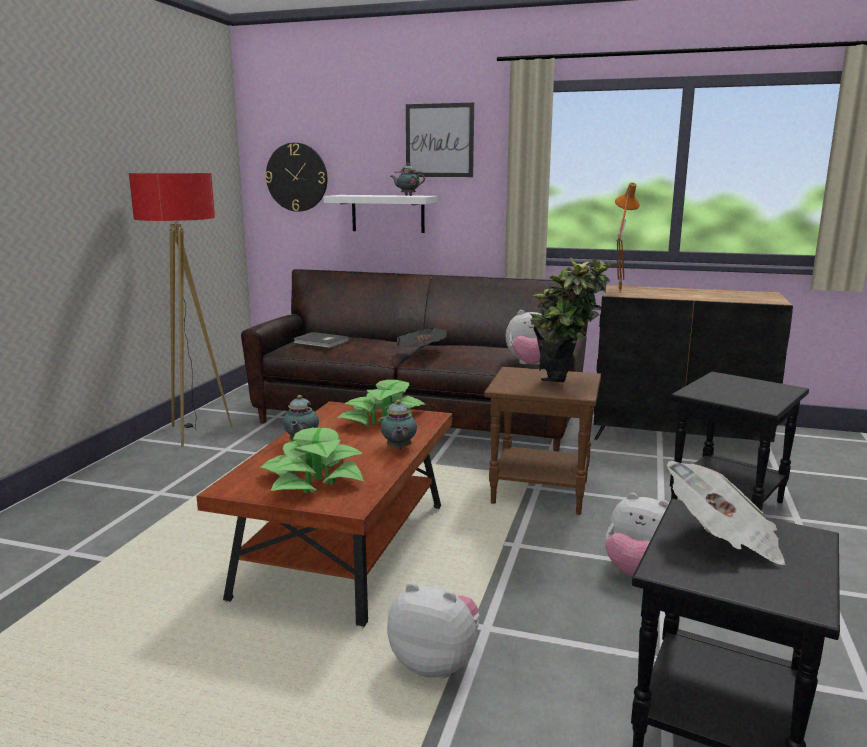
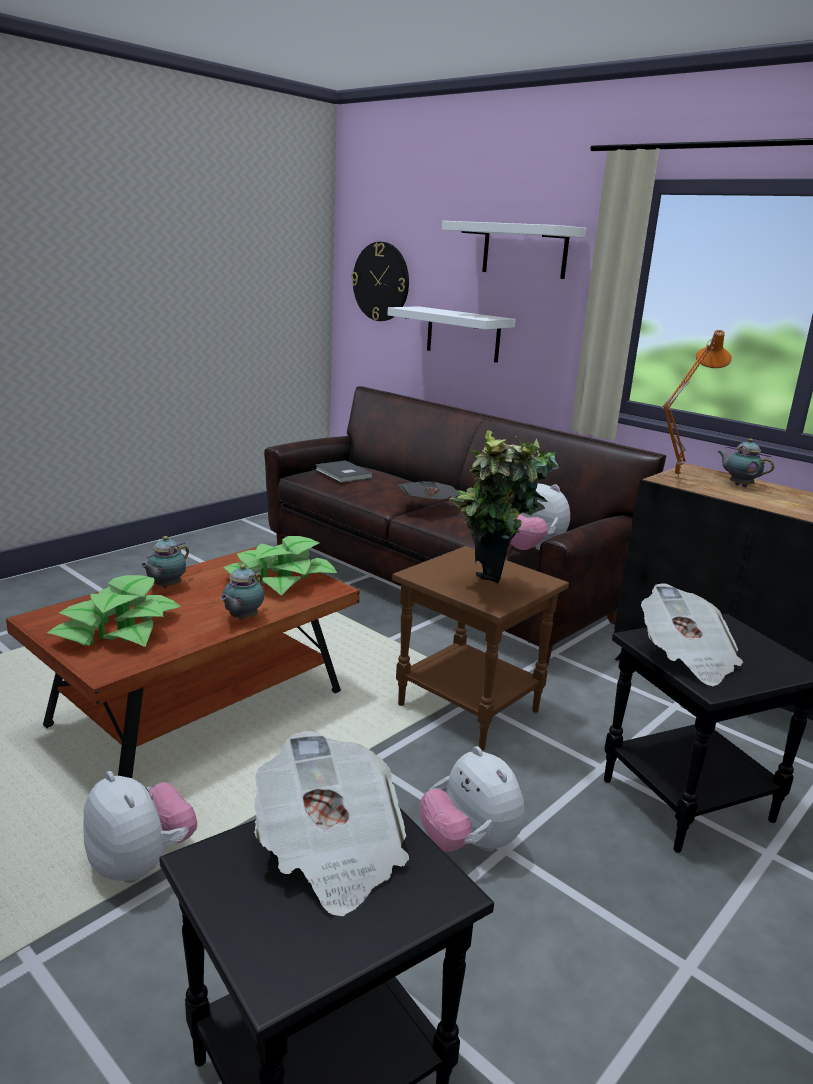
camera: 25 degrees right, 5 degrees up
(196, 433) = (211, 545): floor lamp -> none
(407, 195) = (475, 316): teapot -> teapot (739, 485)
(439, 140) = (524, 250): picture -> white shelf
(730, 397) = (686, 658): none -> newspaper

